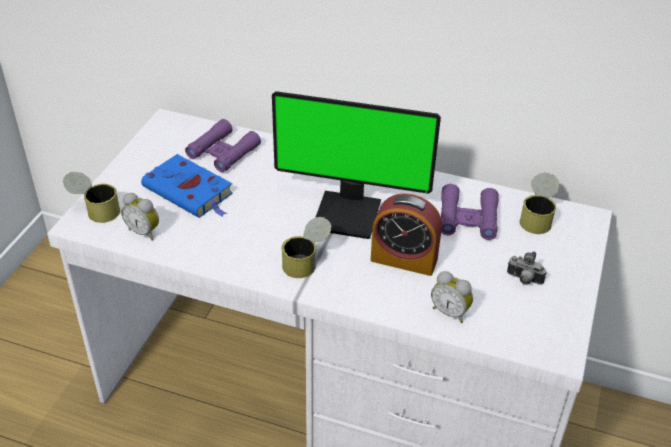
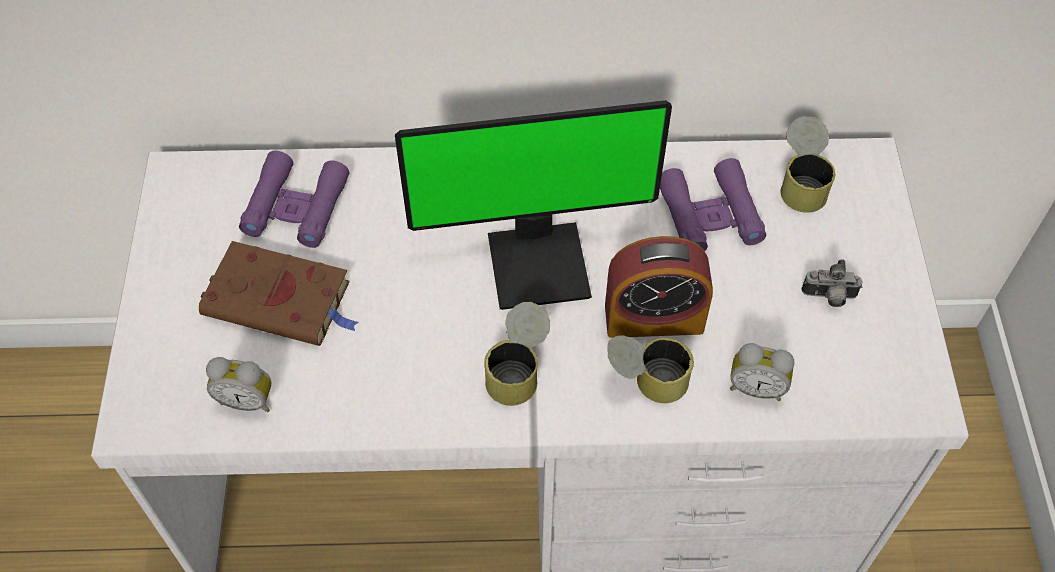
camera: 20 degrees left, 15 degrees up
(95, 210) = (147, 384): can -> can (646, 380)
(190, 191) = (281, 300): blue book -> brown book

